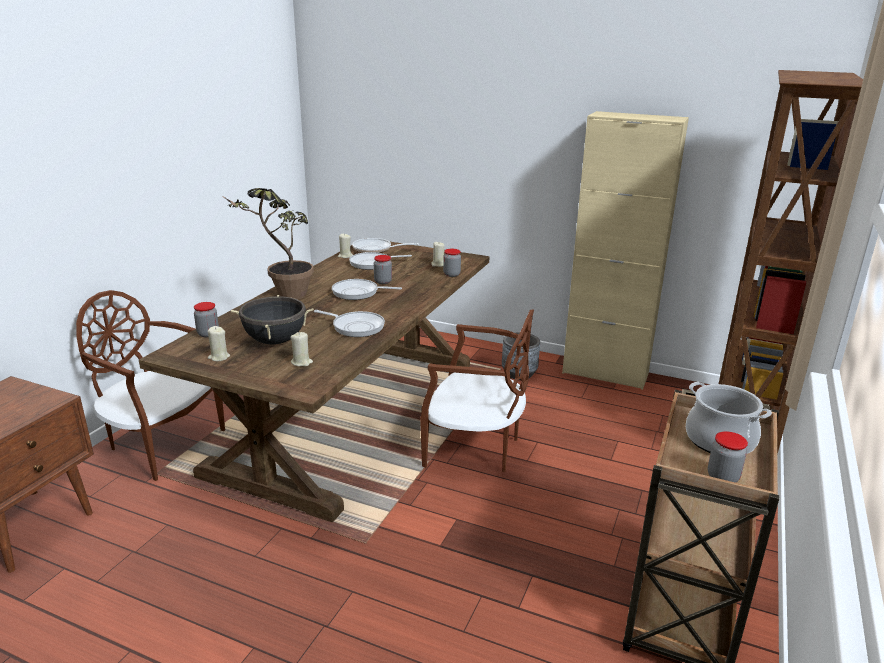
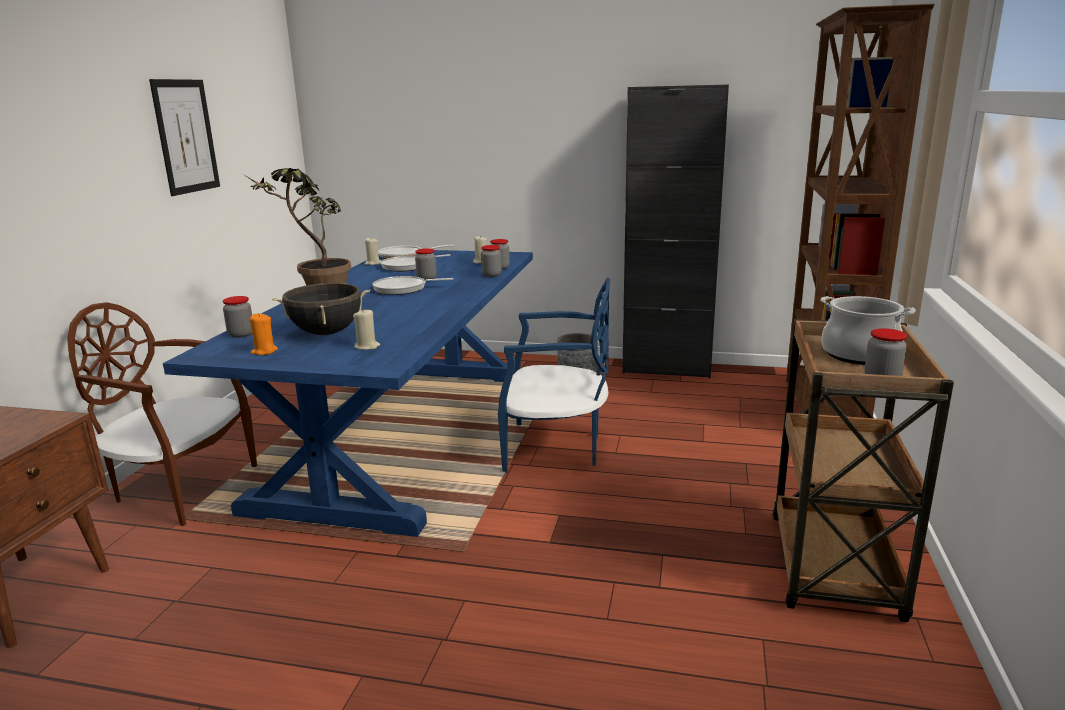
camera: 10 degrees left, 5 degrees down
(191, 141) = (186, 136): none -> picture
(219, 357) = (264, 351): beige candle -> orange candle
(352, 415) = (405, 435): brown dining table -> blue dining table
(355, 327) = (415, 314): frying pan -> none
(440, 283) = (491, 275): none -> jar
(475, 449) = (555, 449): brown chair -> blue chair
(605, 373) = (666, 369): beige cabinet -> black cabinet

